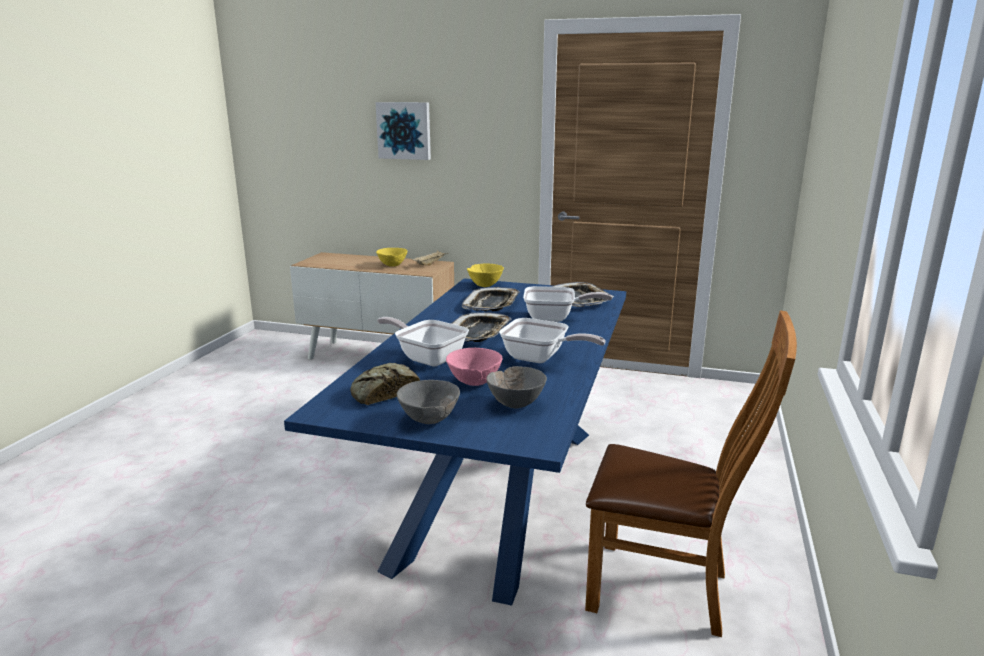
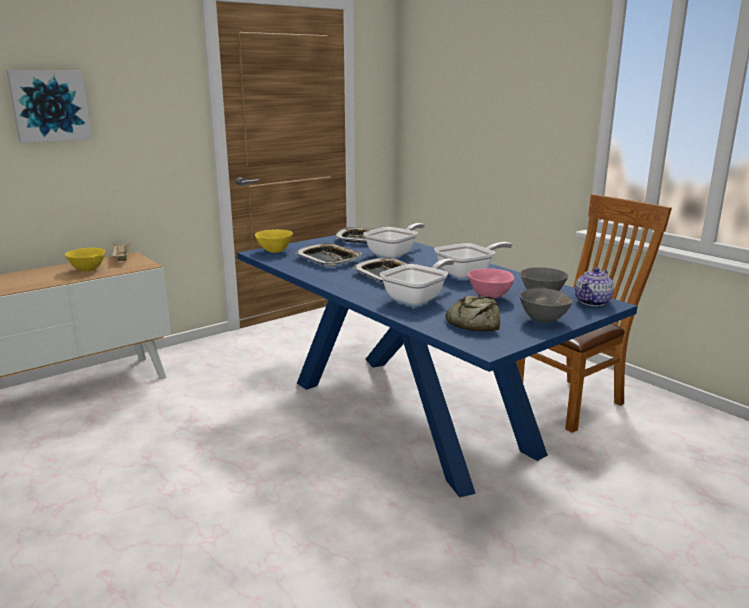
camera: 55 degrees left, 0 degrees up
(427, 358) = (418, 298): frying pan -> frying pan turned 150 degrees clockwise
(532, 434) = (593, 302): none -> teapot

